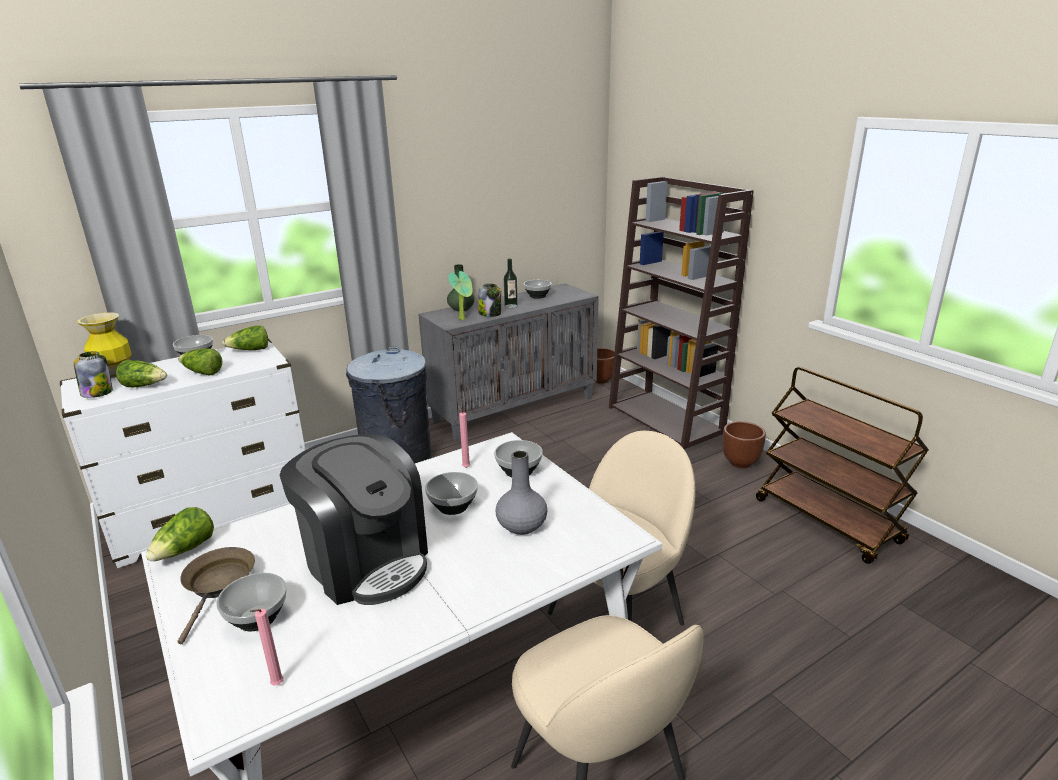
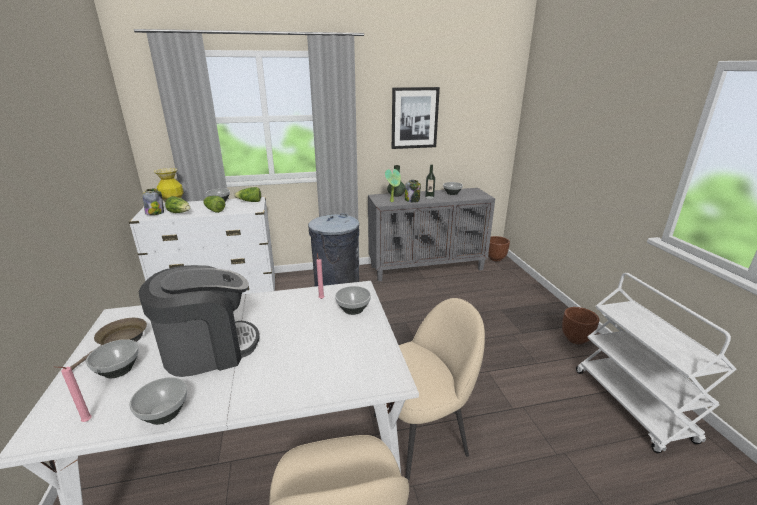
camera: 20 degrees right, 0 degrees up
(185, 550) = (123, 314): lettuce -> none
(366, 562) = (209, 349): coffee machine -> coffee machine turned 90 degrees counterclockwise
(453, 506) = (292, 324): bowl -> bowl (165, 413)
(473, 193) = (414, 118): none -> picture
(522, 526) = (325, 350): grey vase -> none
(666, 420) = (531, 295): brown bookcase -> none
(828, 521) = (633, 405): brown cart -> white cart

